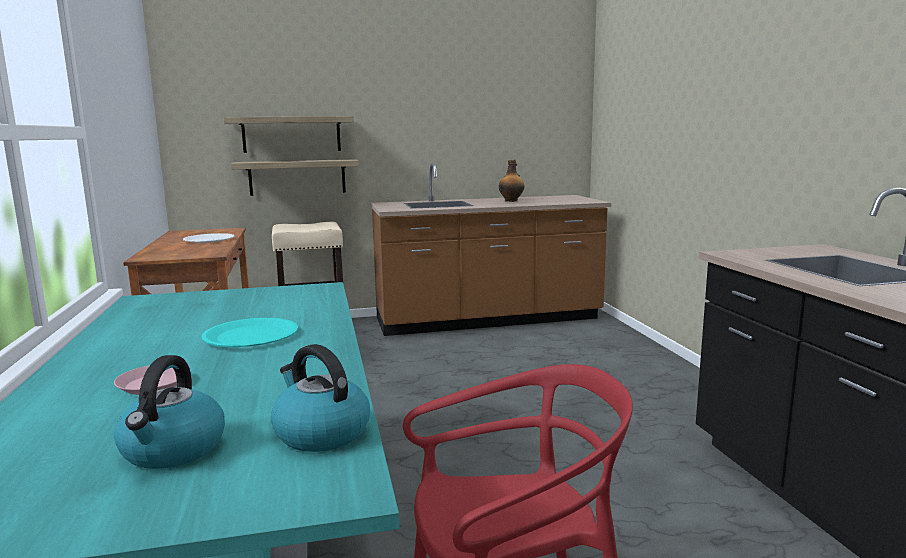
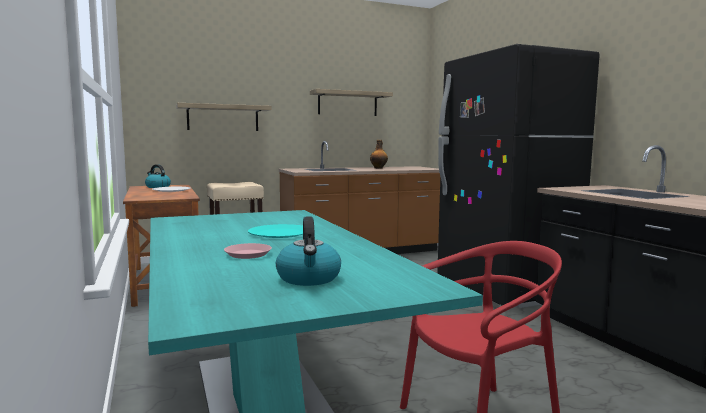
camera: 10 degrees left, 5 degrees down
(297, 177) = (226, 149): shelf -> shelf (347, 103)
(320, 433) = (392, 269): kettle -> kettle (157, 187)
(667, 393) = (504, 290): none -> black fridge

